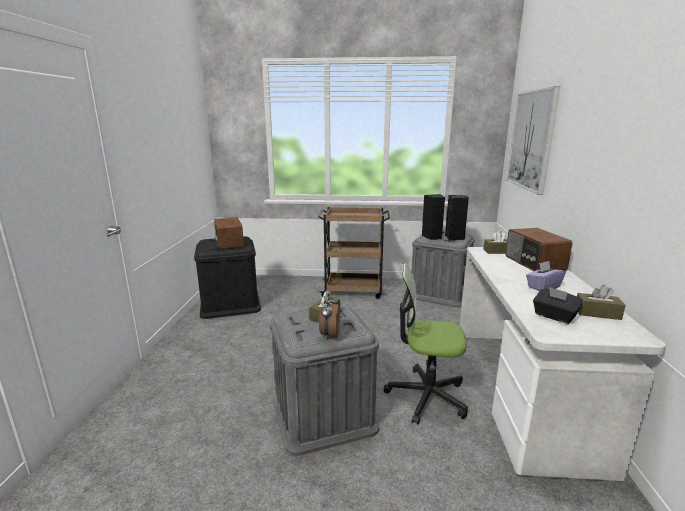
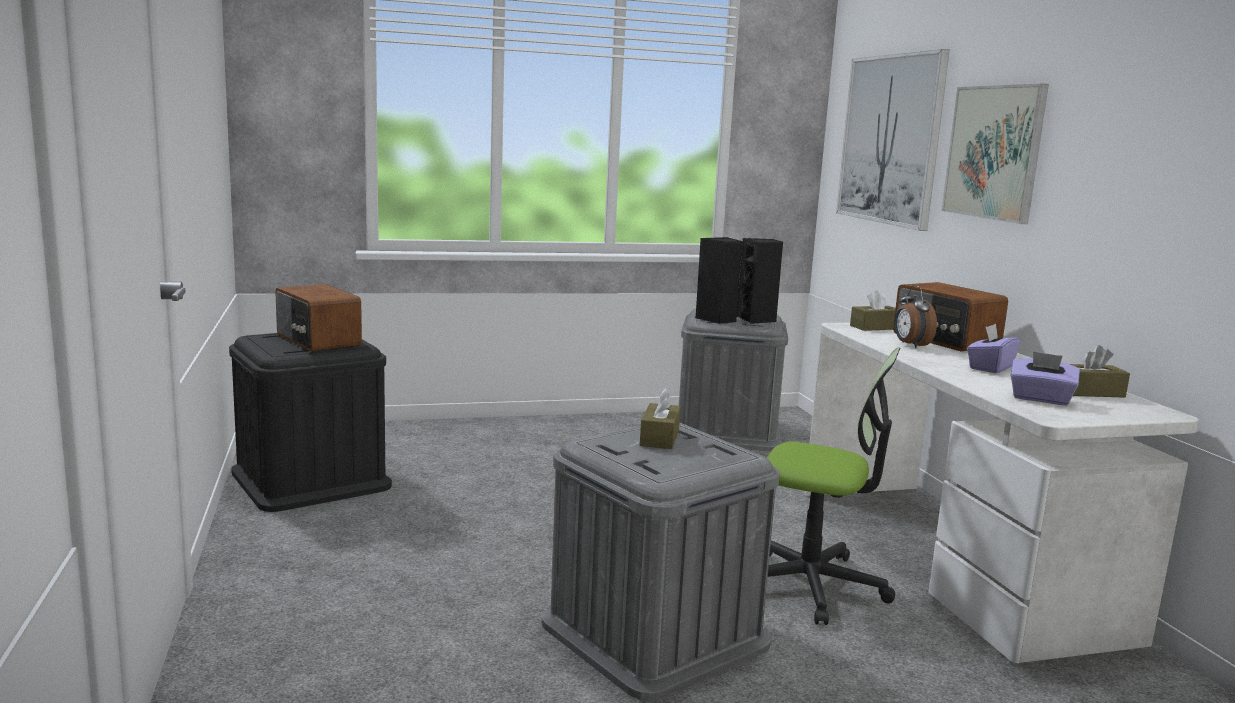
camera: 20 degrees left, 5 degrees down
(329, 335) = (699, 462): alarm clock -> alarm clock (910, 345)
(353, 290) = (562, 438): brown cart -> none
(426, 396) = (812, 585): office chair -> office chair turned 150 degrees counterclockwise
(554, 316) = (1040, 399): black tissue box -> purple tissue box
(575, 150) = (994, 152): none -> picture

